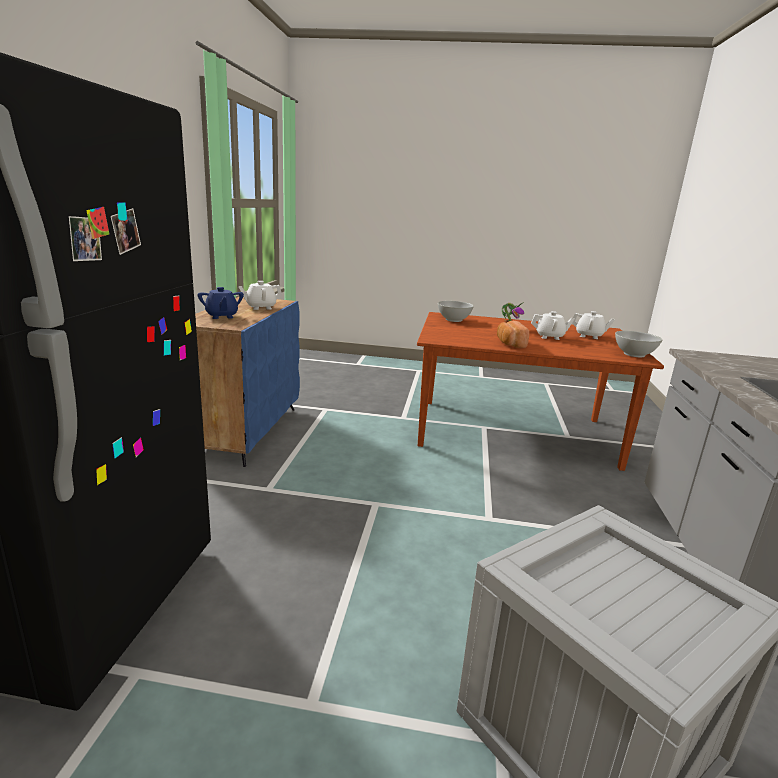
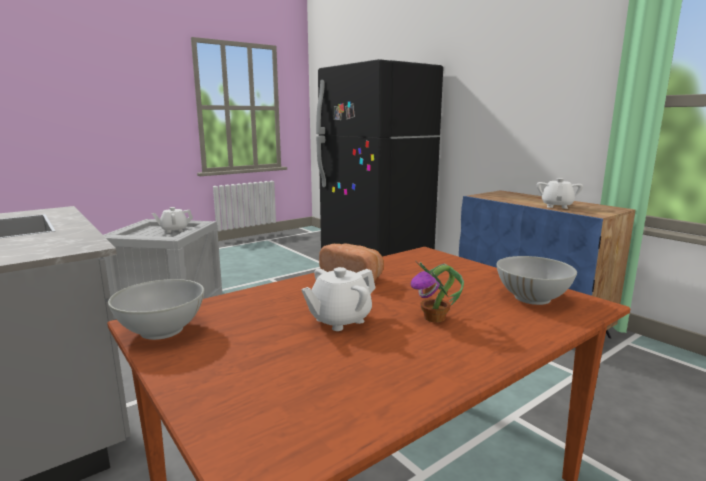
camera: 135 degrees right, 5 degrees down
(221, 316) = (518, 197): blue teapot -> none
(589, 336) = (281, 366): white teapot -> white teapot (174, 230)

